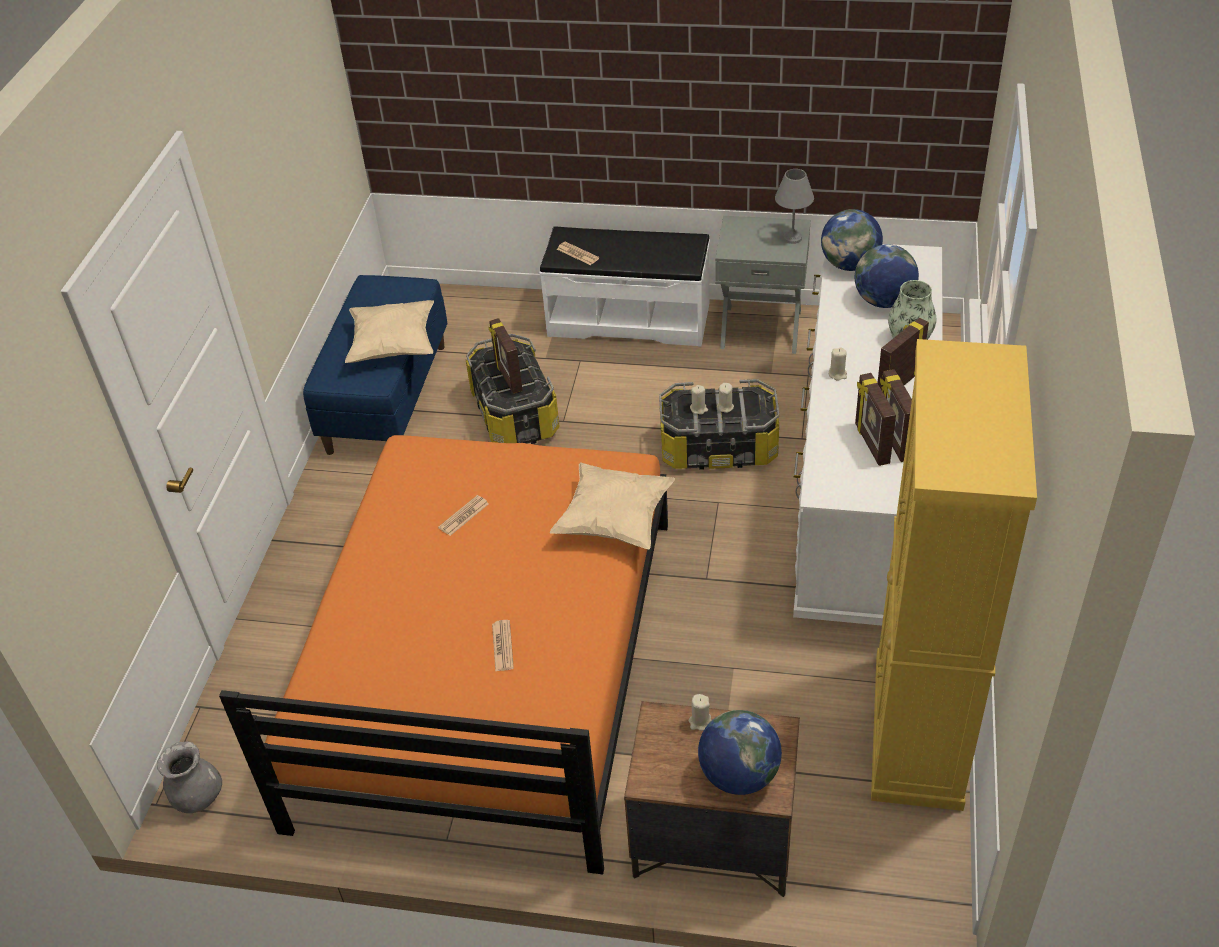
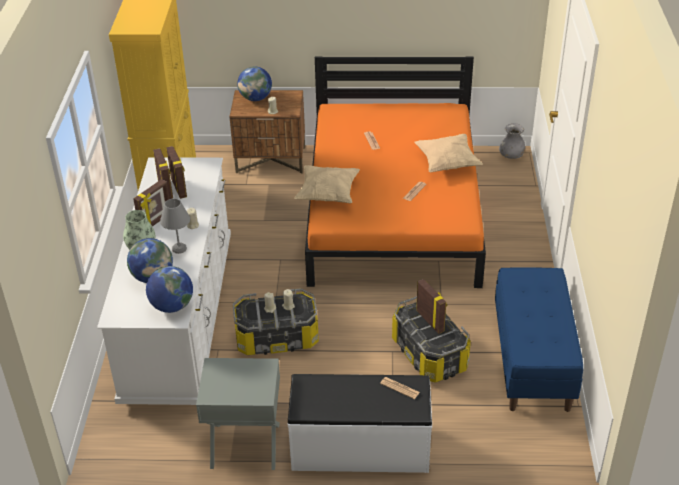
camera: 170 degrees right, 5 degrees down
(393, 346) = (516, 302): beige pillow -> beige pillow (447, 163)
(791, 237) = (214, 382): grey table lamp -> grey table lamp (180, 249)

